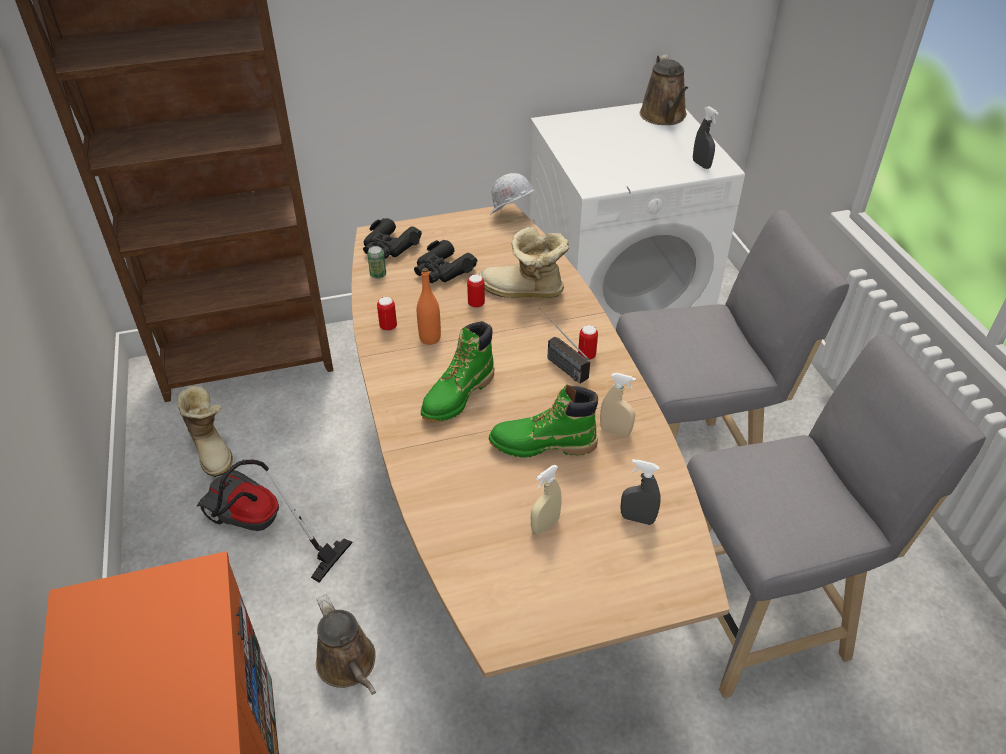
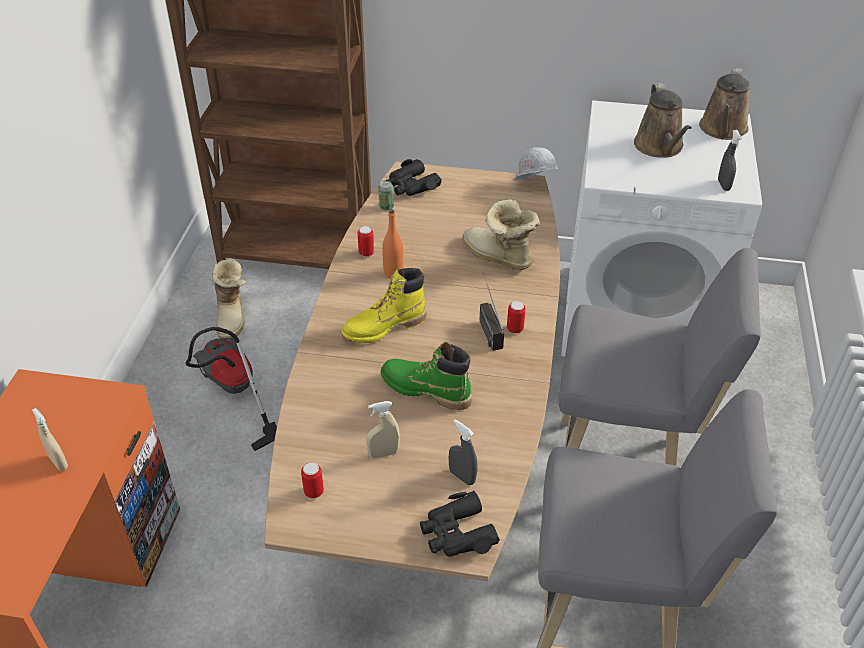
camera: 25 degrees right, 0 degrees up
(349, 665) = (241, 523): brown watering can -> brown watering can (660, 147)
(443, 270) = (442, 218): black binoculars -> black binoculars (457, 533)
(458, 396) = (384, 327): green boot -> yellow boot
(476, 304) = (450, 255): can -> can (314, 492)
(615, 431) = (494, 400): beige spray bottle -> beige spray bottle (58, 462)

